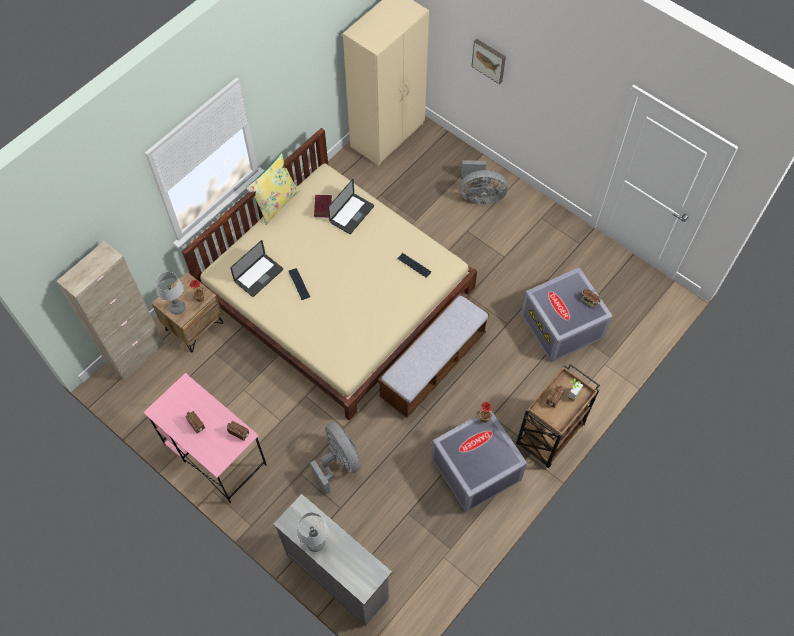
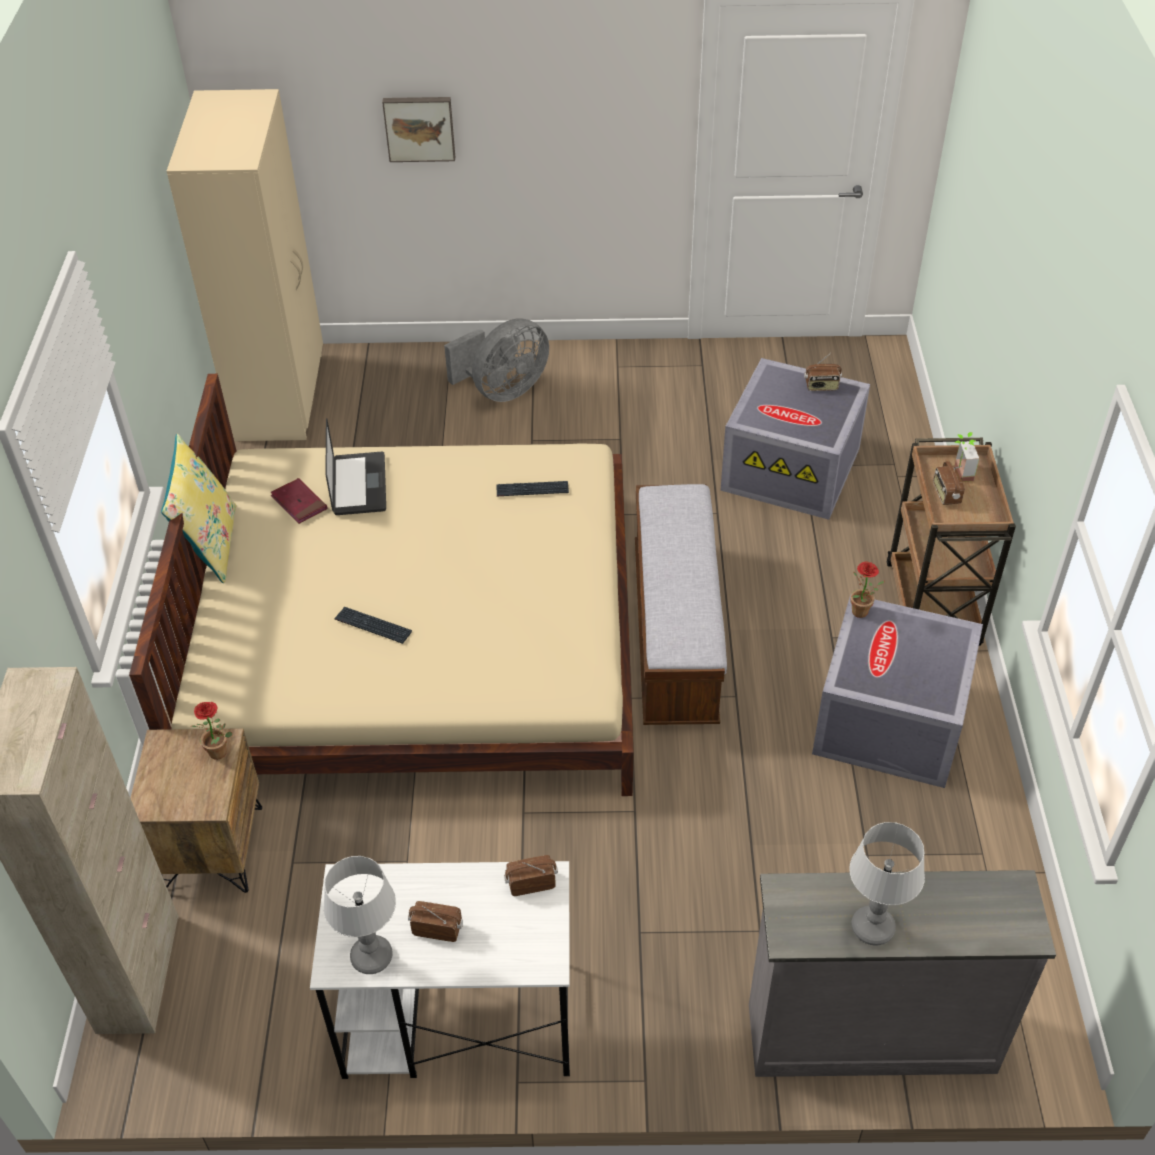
camera: 40 degrees left, 15 degrees down
(178, 307) = (188, 794): table lamp -> table lamp (371, 956)
(214, 453) = (456, 1020): pink desk -> white desk
(259, 276) = (288, 659): laptop -> none
(339, 462) = (683, 867): grey fan -> none

